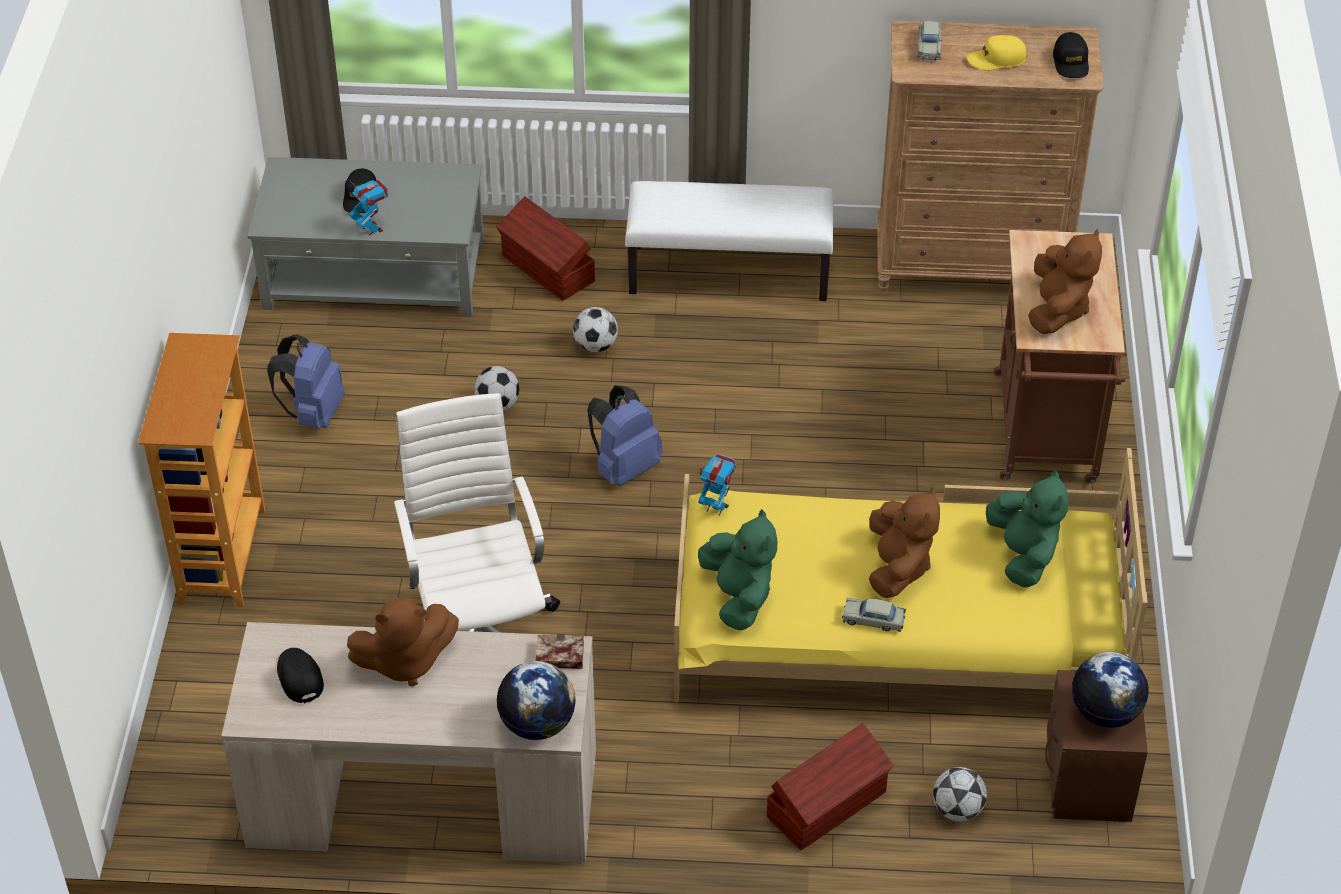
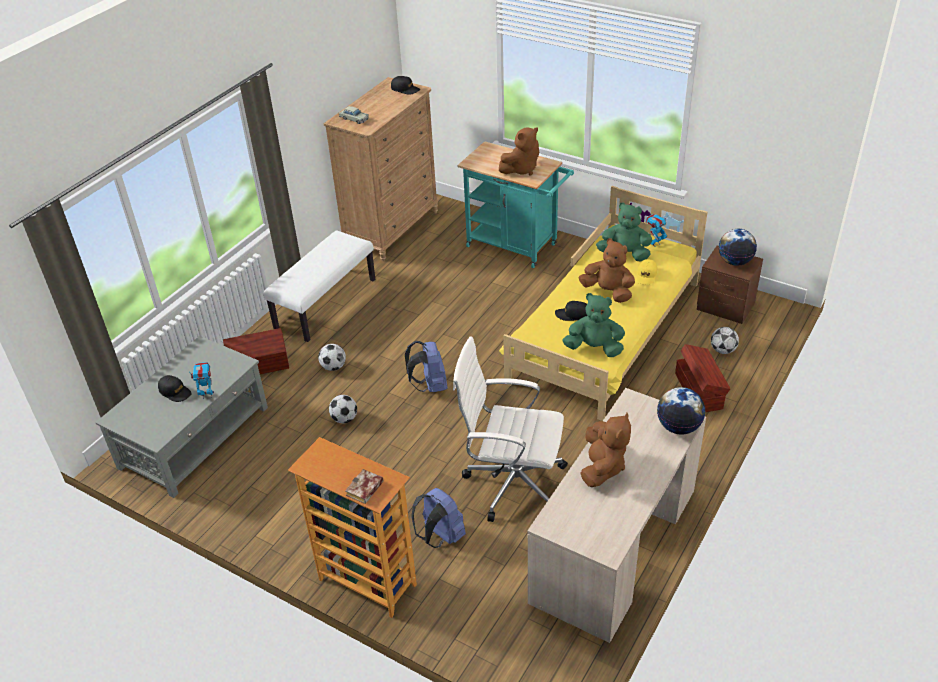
camera: 60 degrees left, 5 degrees down
(299, 677) = (588, 518): black cap -> black cap (573, 315)
(313, 413) = (282, 500): blue backpack -> blue backpack (440, 536)
(557, 657) = (633, 404): book -> book (365, 490)
(716, 507) = (528, 336): toy robot -> toy robot (654, 243)
(873, 620) = (636, 310): beige toy car -> none
(996, 59) = (383, 106): yellow cap -> yellow cap (646, 276)
(1046, 436) = (516, 247): brown cart -> turquoise cart
(1057, 310) = (521, 169): brown plush toy -> brown plush toy turned 105 degrees clockwise

